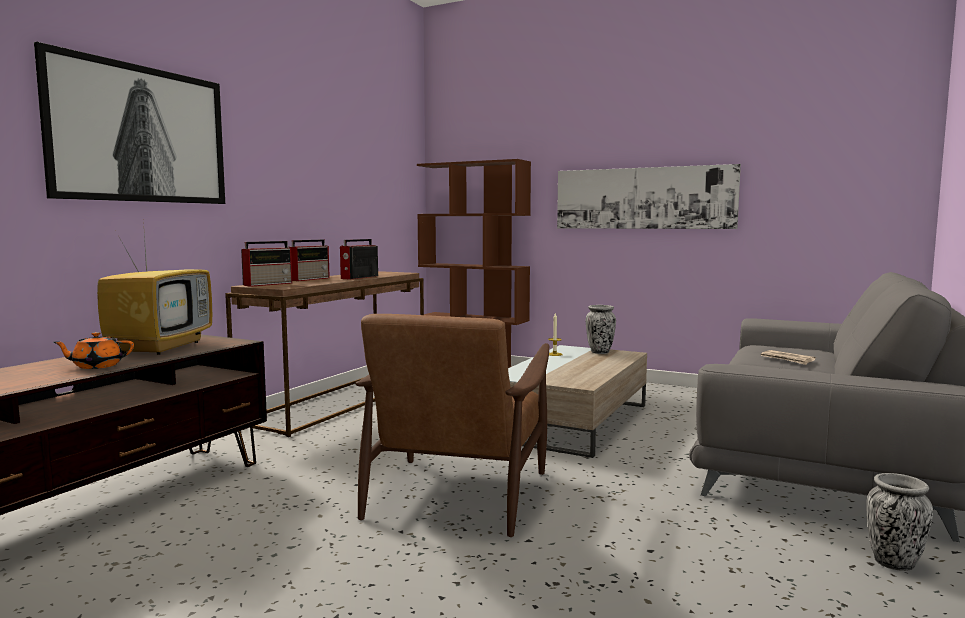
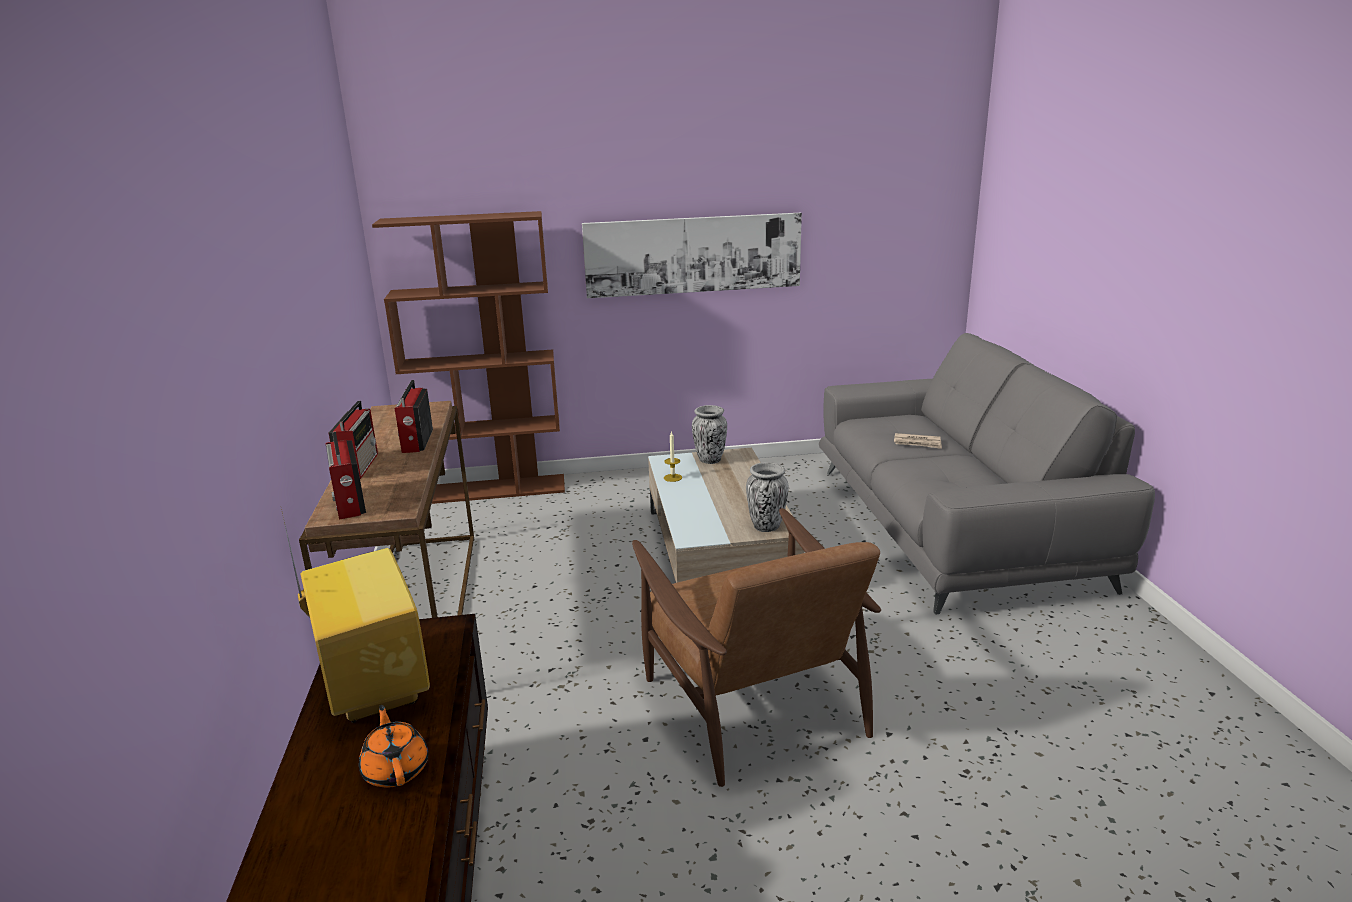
camera: 35 degrees left, 15 degrees up
(96, 366) = (396, 769): orange teapot -> orange teapot turned 120 degrees clockwise
(141, 134) = (189, 351): picture -> none
(269, 284) = (349, 503): radio -> radio turned 150 degrees clockwise
(894, 563) = (1114, 634): vase -> vase (766, 526)

